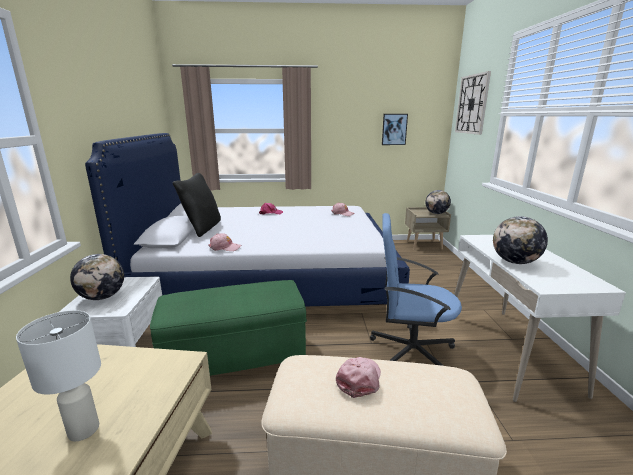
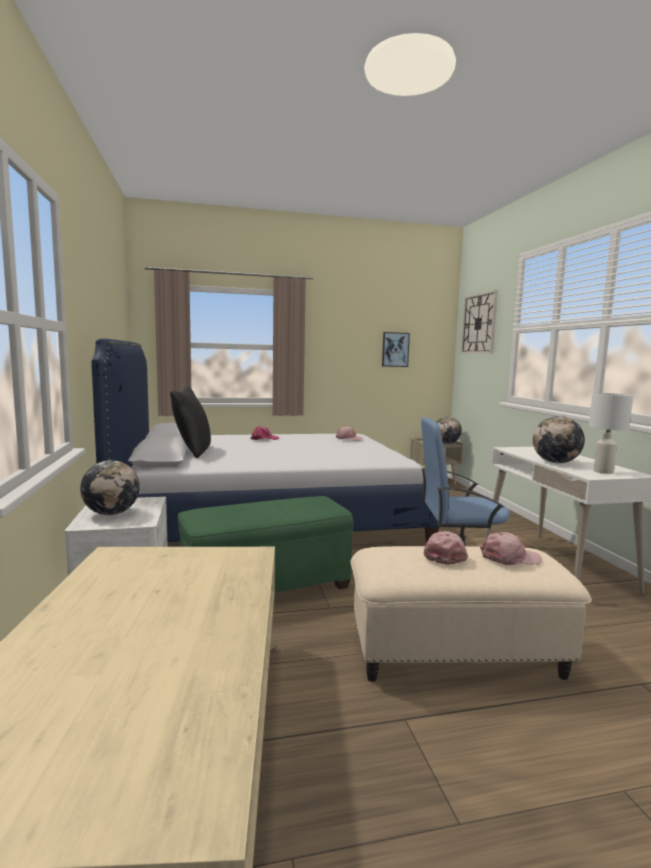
camera: 10 degrees left, 10 degrees down
(82, 430) = (191, 599): white table lamp -> white table lamp (602, 471)
(224, 247) = (236, 465): pink cap -> pink cap (510, 558)

